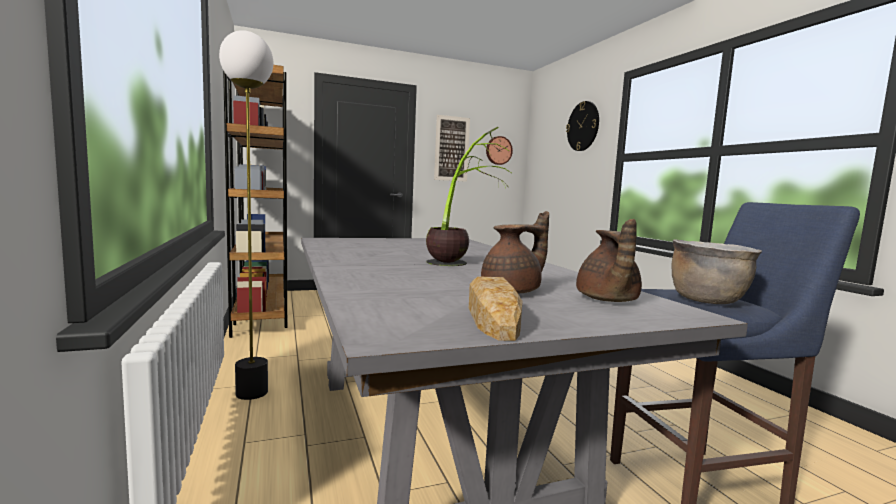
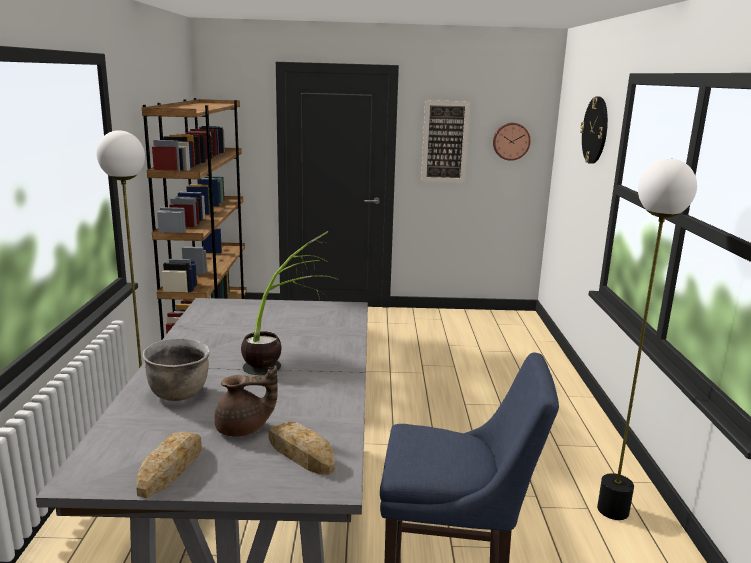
camera: 20 degrees right, 10 degrees up
(607, 300) = (301, 453): brown teapot -> bread
(707, 300) = (430, 457): brown cooking pot -> brown cooking pot (179, 393)
(714, 386) = (613, 510): none -> floor lamp

